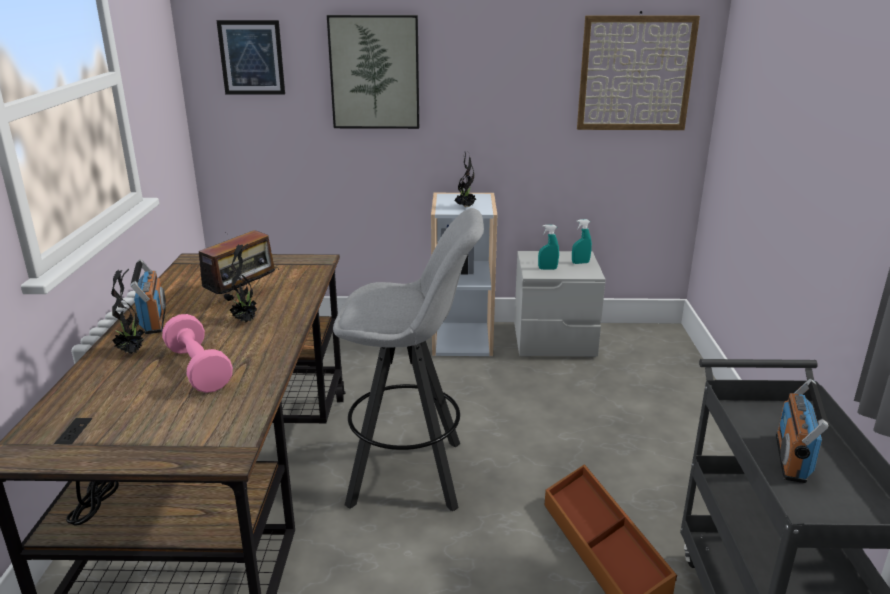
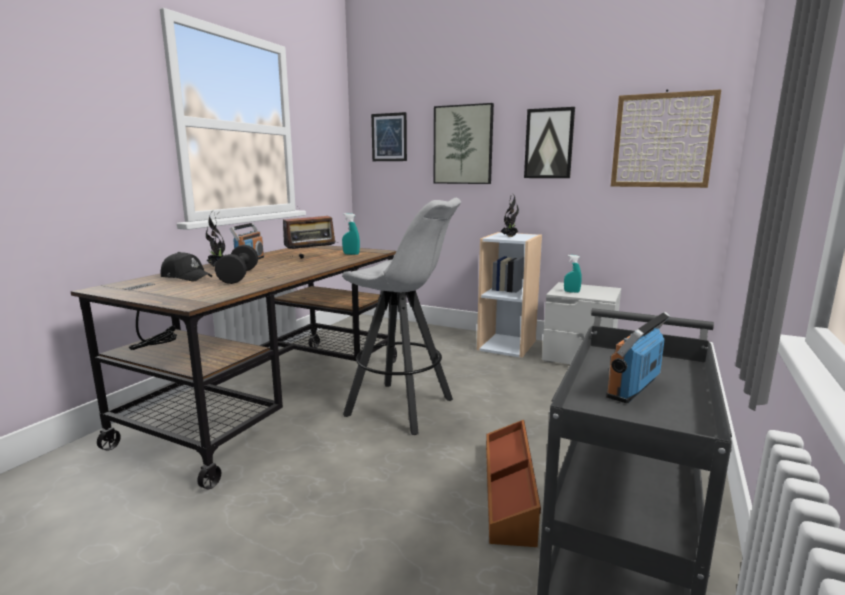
camera: 25 degrees right, 10 degrees down
(117, 389) = (186, 277): none -> black cap
(198, 369) = (239, 276): pink dumbbell -> black dumbbell
(246, 321) = (297, 265): potted plant -> none
(497, 73) = (549, 143): none -> picture
(580, 263) = (603, 292): turquoise spray bottle -> turquoise spray bottle (351, 254)

